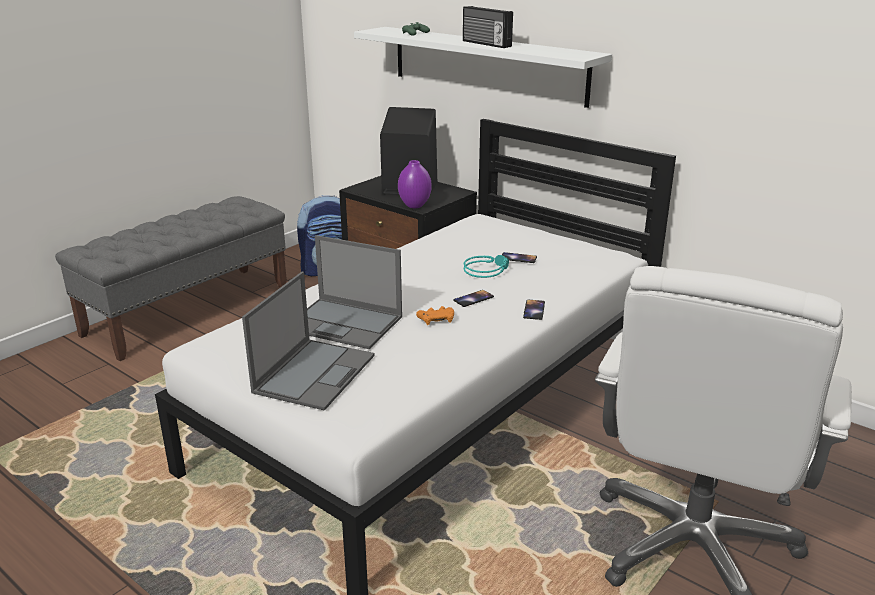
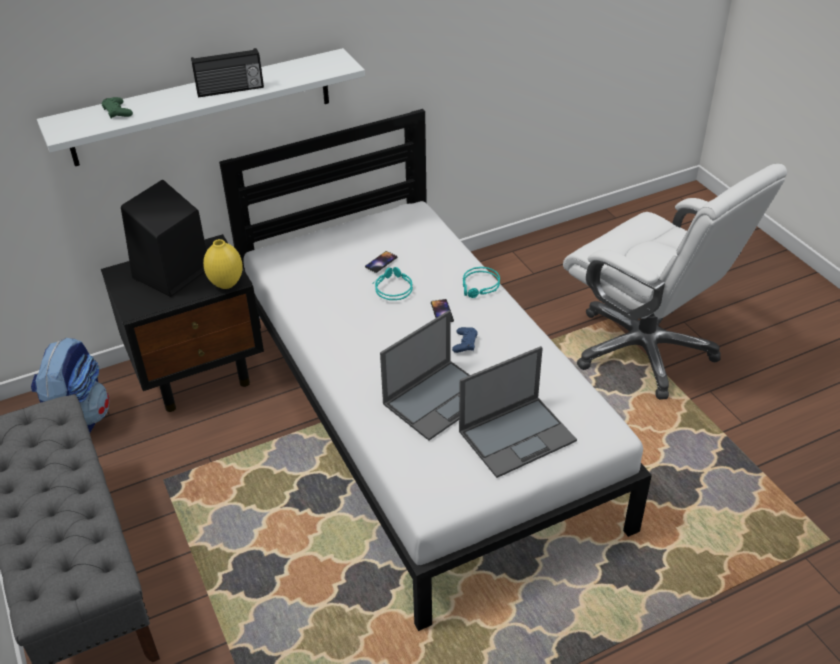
camera: 65 degrees left, 15 degrees up
(315, 373) = (518, 435): laptop -> laptop turned 105 degrees clockwise
(415, 206) = (227, 283): purple vase -> yellow vase
(436, 319) = (465, 343): orange game controller -> blue game controller
(534, 310) = (480, 287): phone -> turquoise headphones

